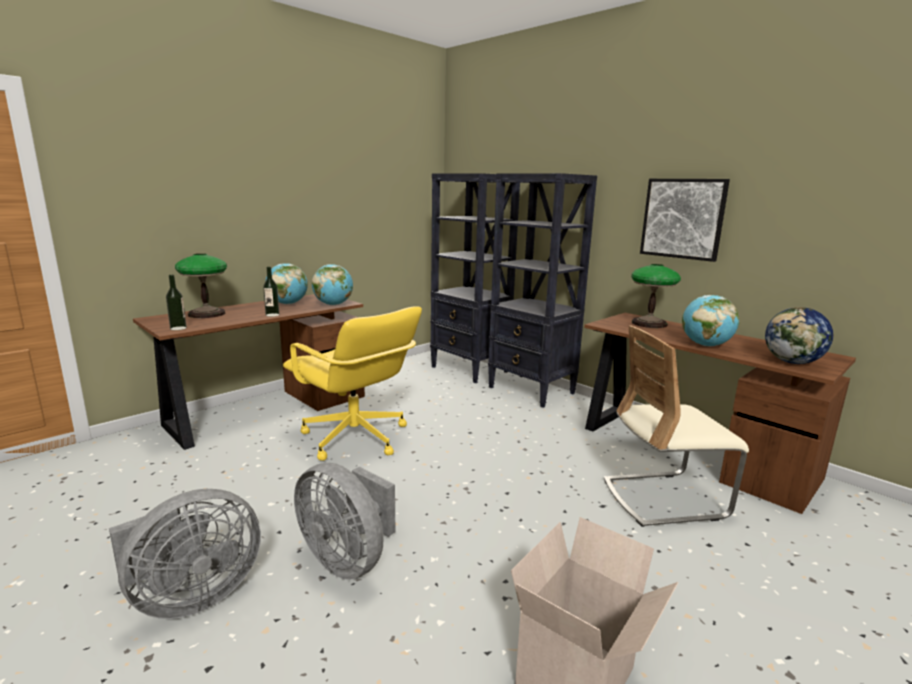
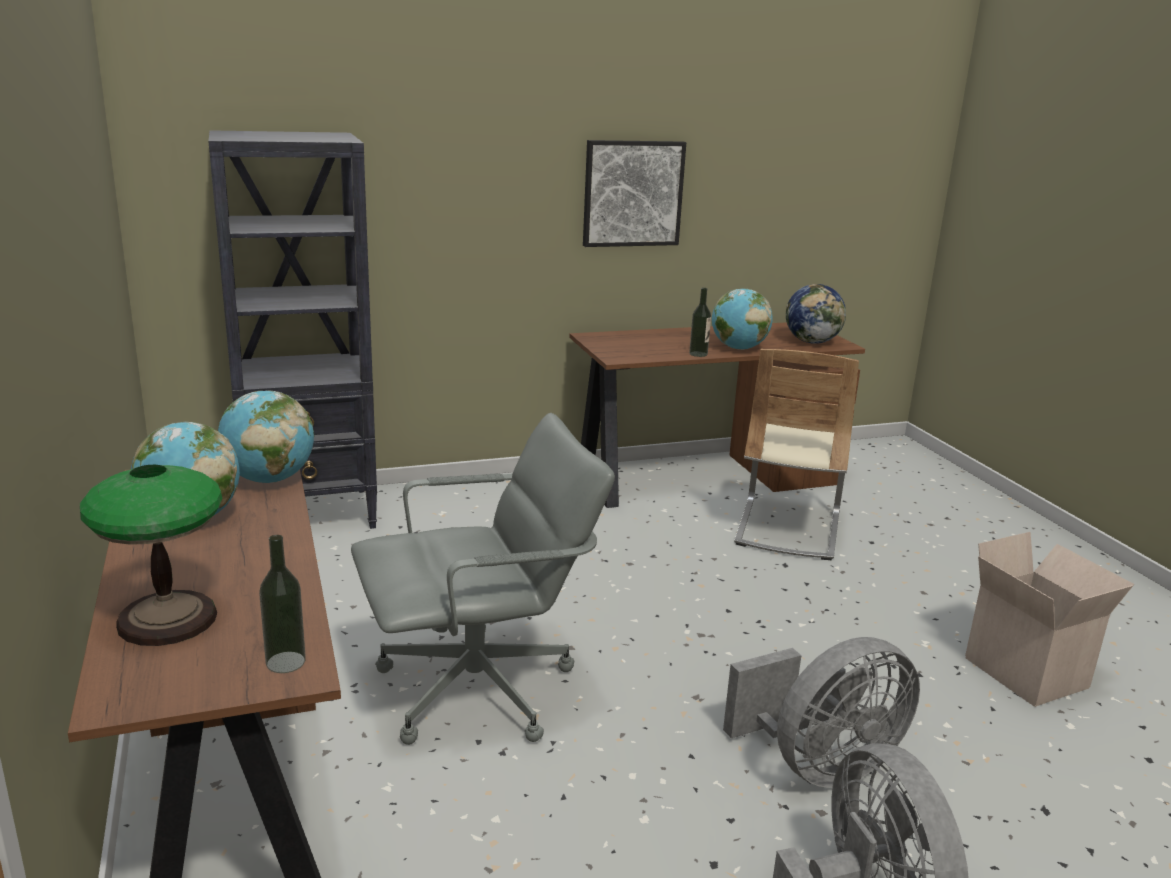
camera: 65 degrees left, 5 degrees up
(272, 315) = (284, 546): bottle -> bottle (698, 354)
(355, 438) = (478, 690): yellow office chair -> grey office chair
(531, 390) = (456, 498): black bookcase -> none
(649, 323) = (635, 340): table lamp -> none

